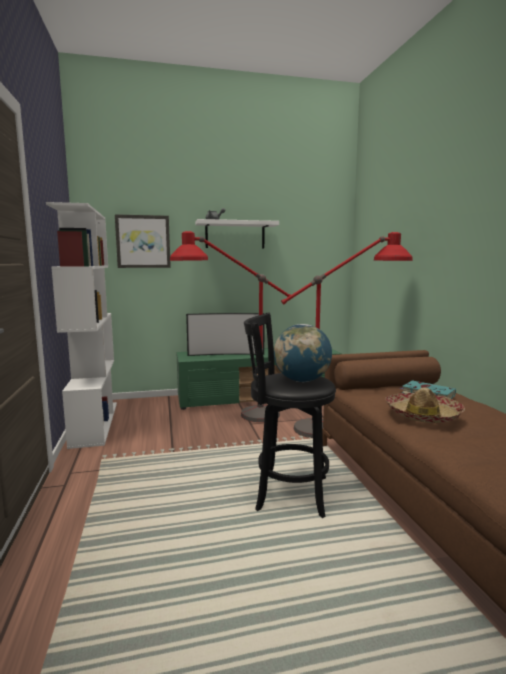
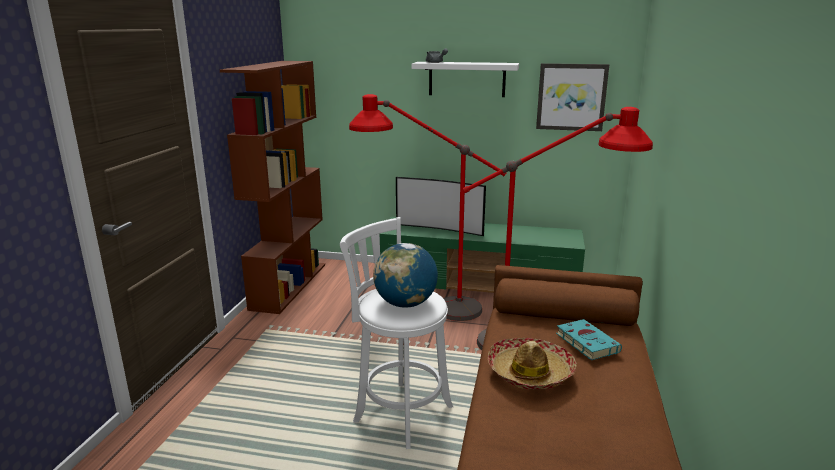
camera: 25 degrees right, 10 degrees up
(94, 423) = (289, 285): white bookcase -> brown bookcase
(143, 241) = (357, 86): picture -> picture (571, 97)
(287, 493) = (399, 412): black stool -> white stool

